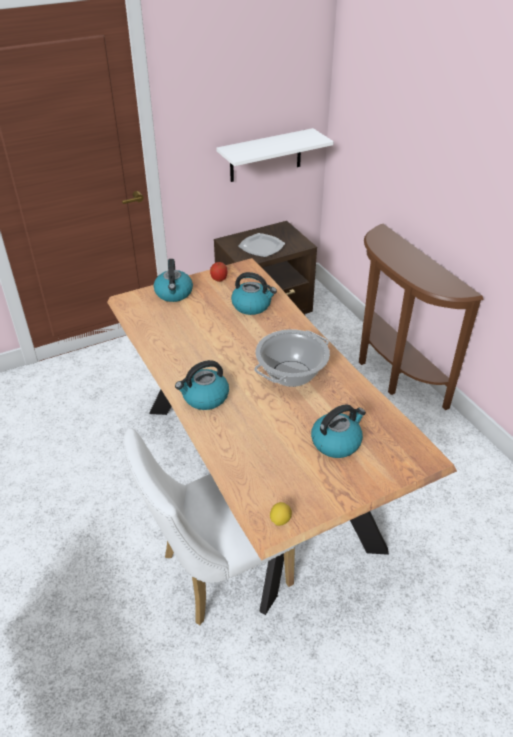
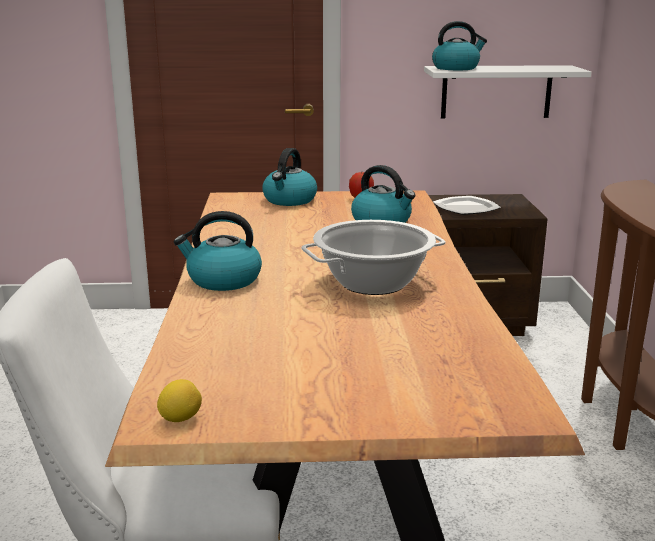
camera: 25 degrees right, 20 degrees down
(336, 442) = (372, 359): kettle -> kettle (456, 68)

